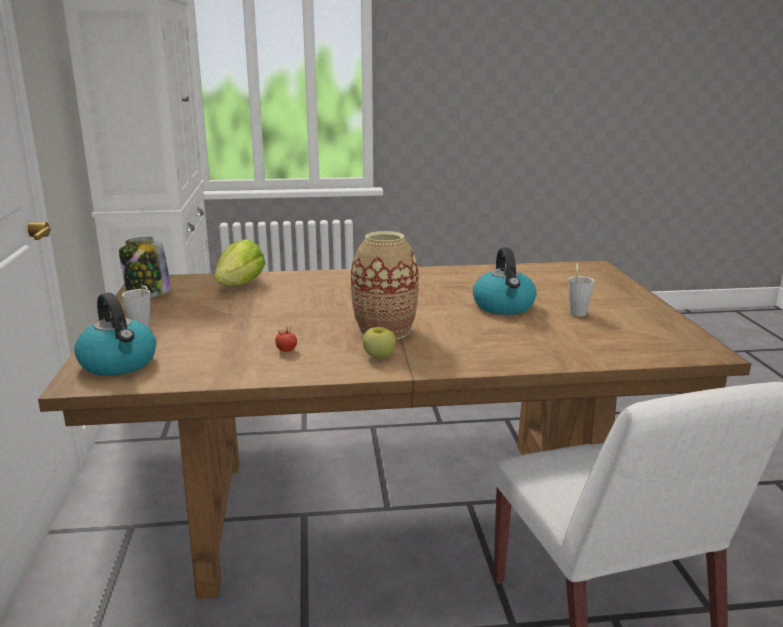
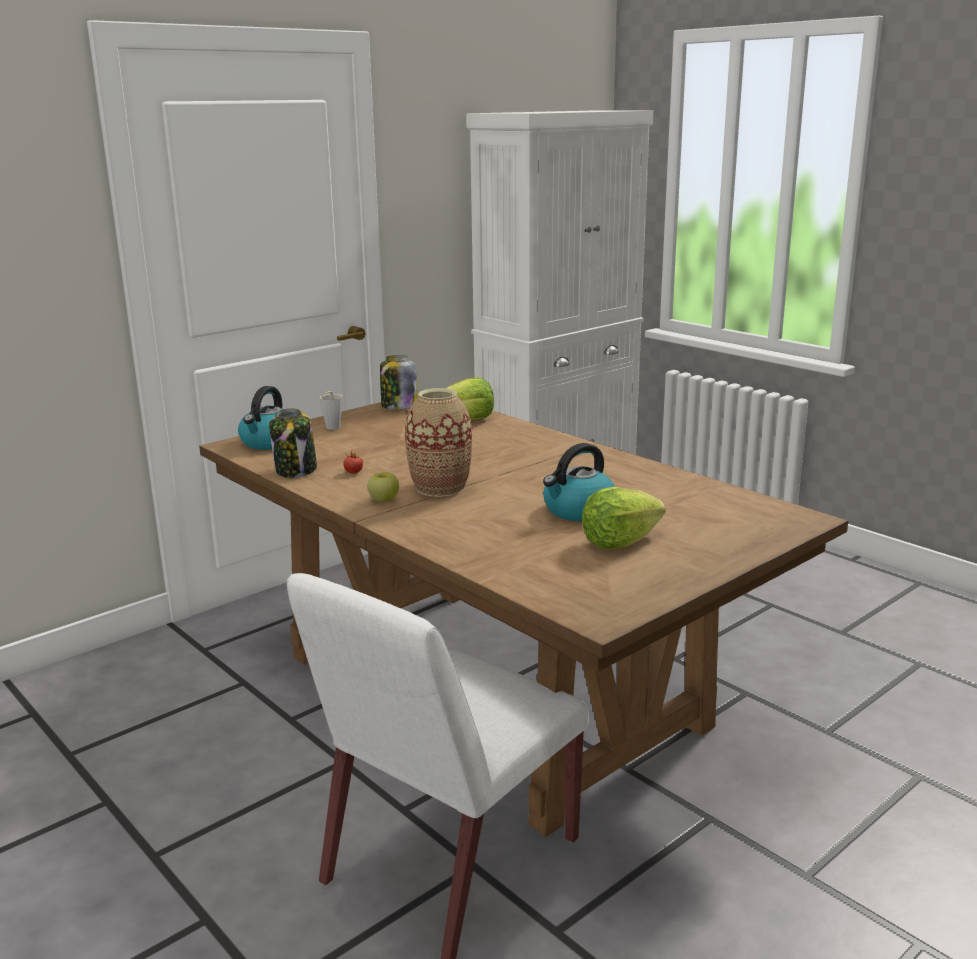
camera: 55 degrees right, 0 degrees up
(231, 371) = (296, 470): none -> jar
(578, 312) = (619, 542): grey cup -> lettuce

